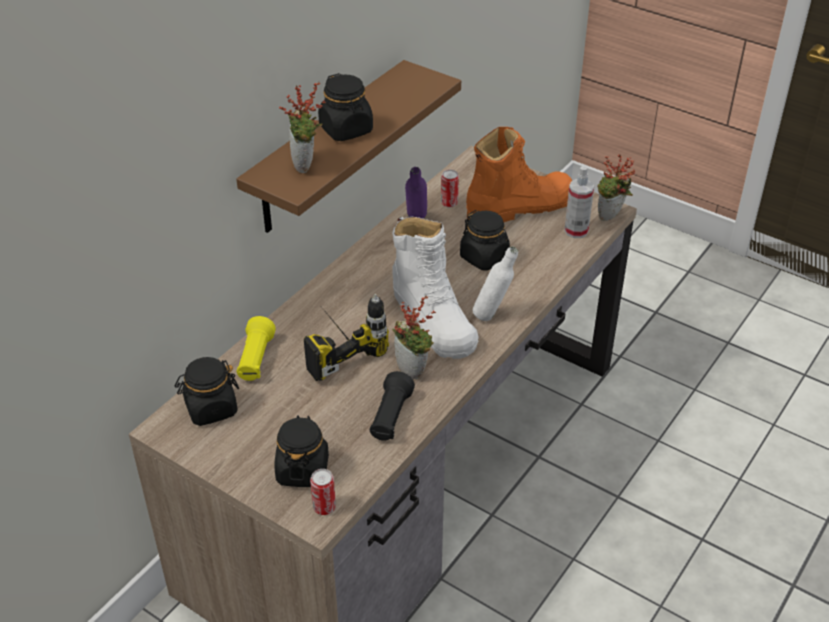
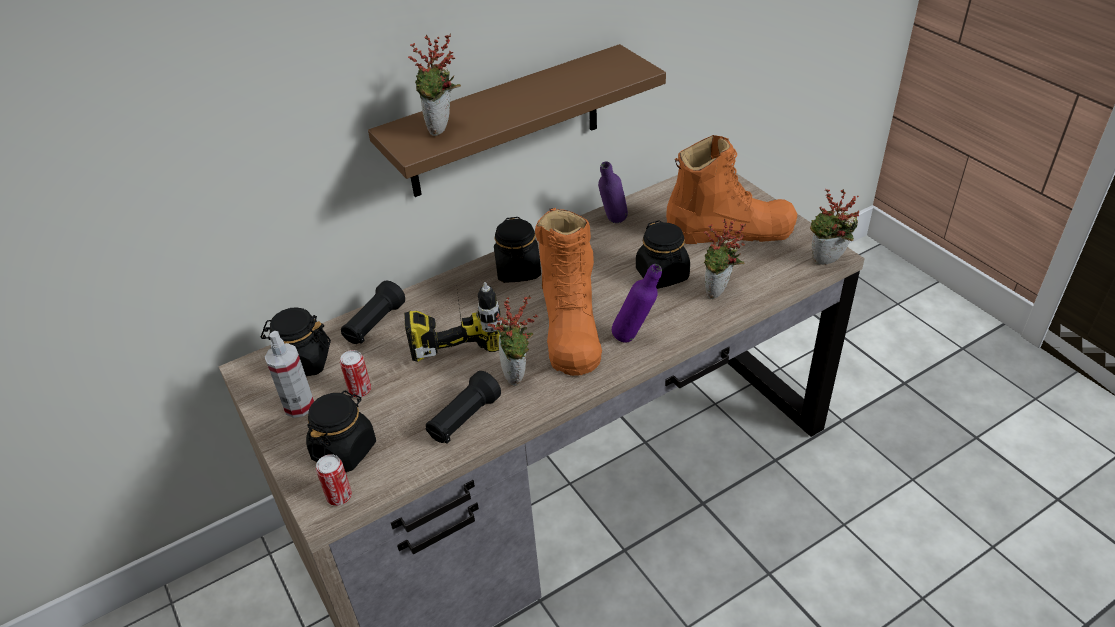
camera: 25 degrees right, 0 degrees up
(255, 360) = (374, 325): yellow flashlight -> black flashlight
(346, 129) = (509, 101): black jar -> black jar (518, 270)
(433, 320) = (570, 327): white boot -> orange boot
(449, 203) = (658, 211): can -> can (360, 390)
(492, 315) = (635, 338): white bottle -> purple bottle
(539, 262) = (719, 293): none -> potted plant
(576, 231) = (779, 268): spray bottle -> spray bottle (299, 406)

